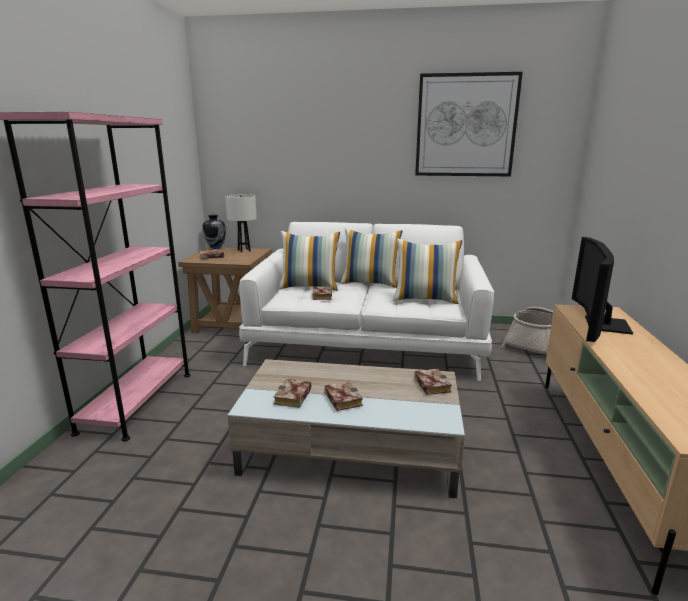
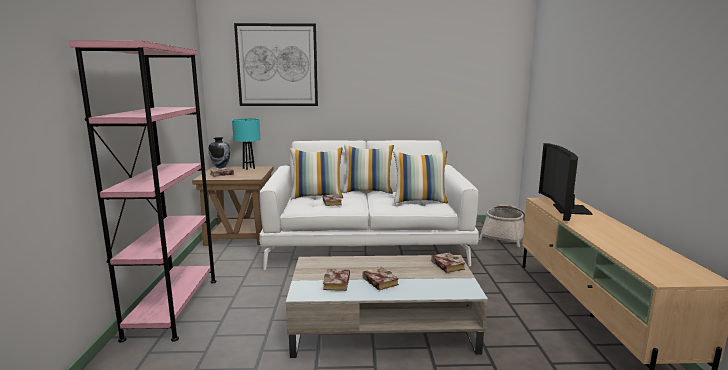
camera: 10 degrees left, 5 degrees down
(244, 250) = (248, 168): white table lamp -> turquoise table lamp
(466, 126) = (437, 59): picture -> picture (277, 65)

